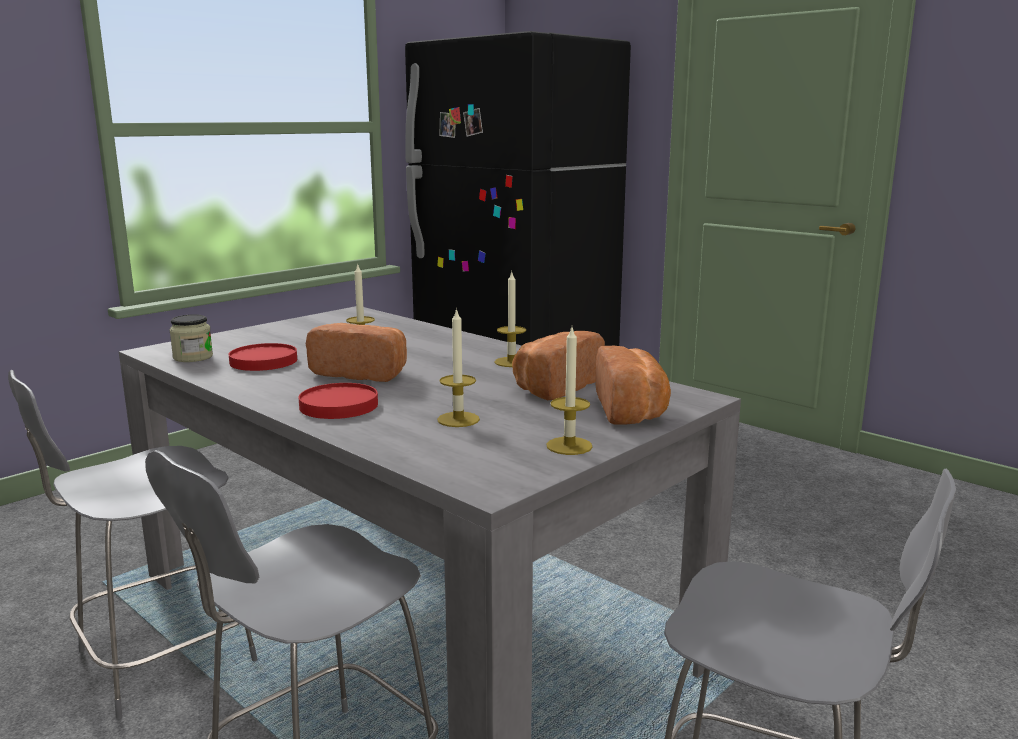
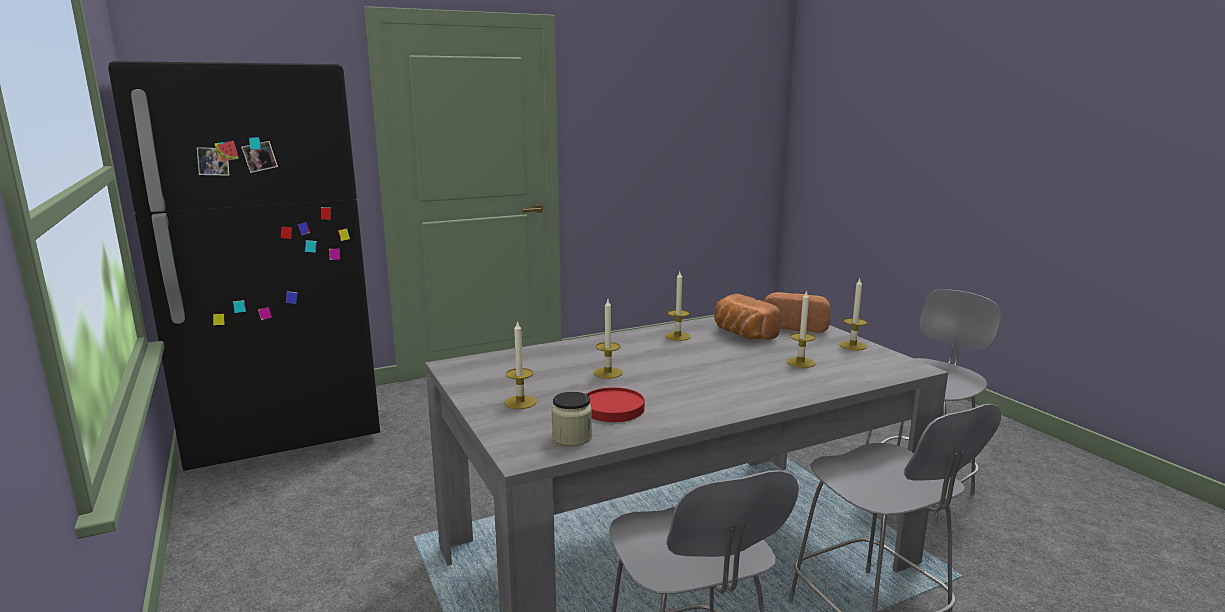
camera: 70 degrees left, 0 degrees up
(271, 336) = (520, 402): none -> candle
(339, 405) = (759, 390): red plate -> none
(362, 373) = (676, 377): bread -> none

